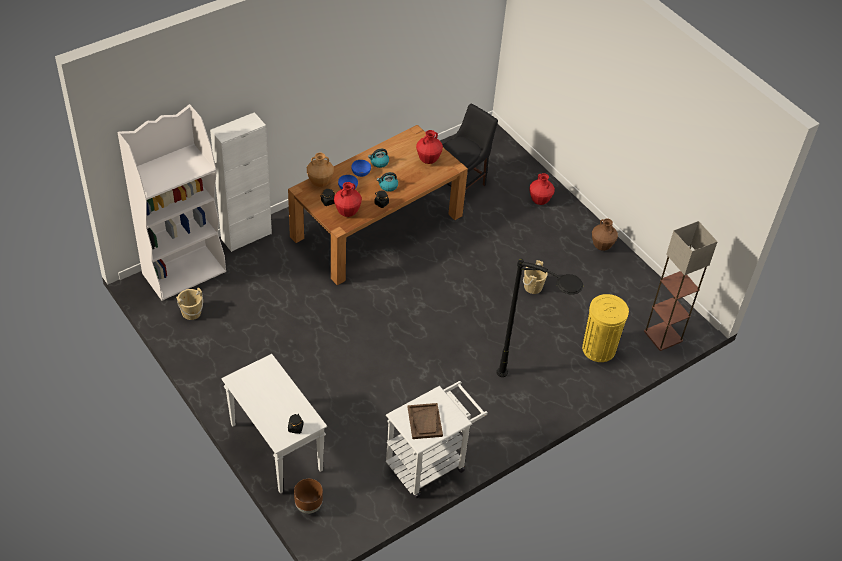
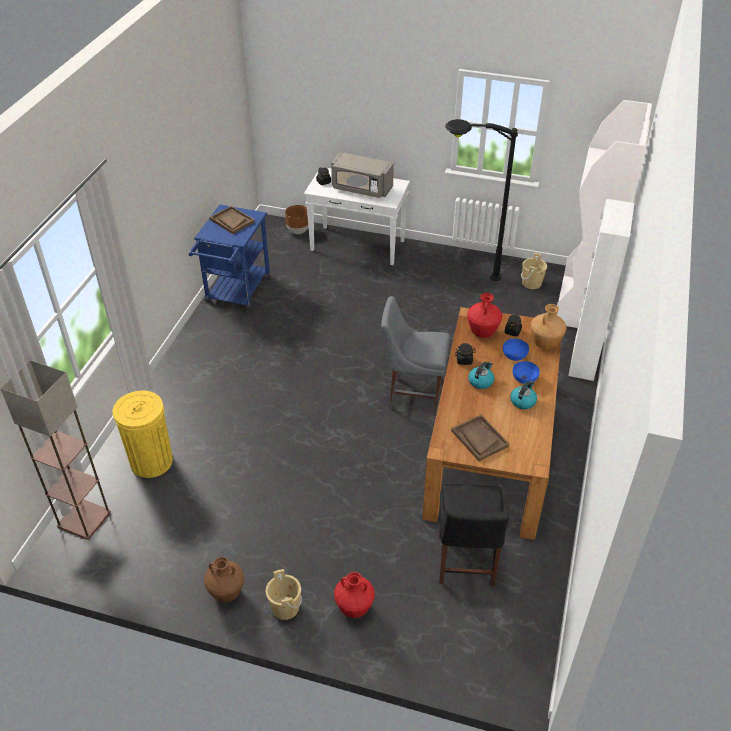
camera: 145 degrees right, 5 degrees down
(273, 396) = (361, 188): none -> grey microwave
(386, 286) = (413, 395): none -> grey chair
(428, 160) = (479, 438): red vase -> brown tray
(431, 462) = (236, 293): white cart -> blue cart
(532, 391) = (192, 386): black floor lamp -> black floor lamp (460, 278)
(533, 287) = (270, 485): beige bucket -> beige bucket (285, 607)

